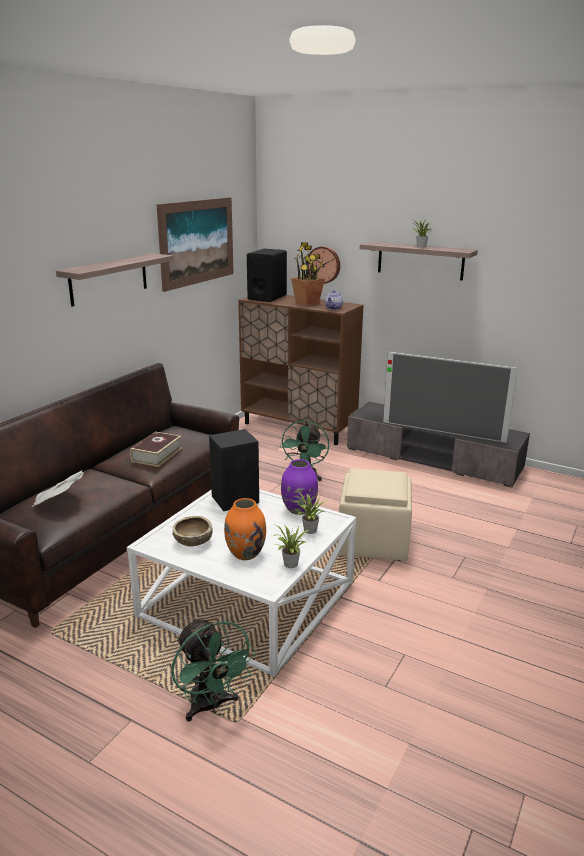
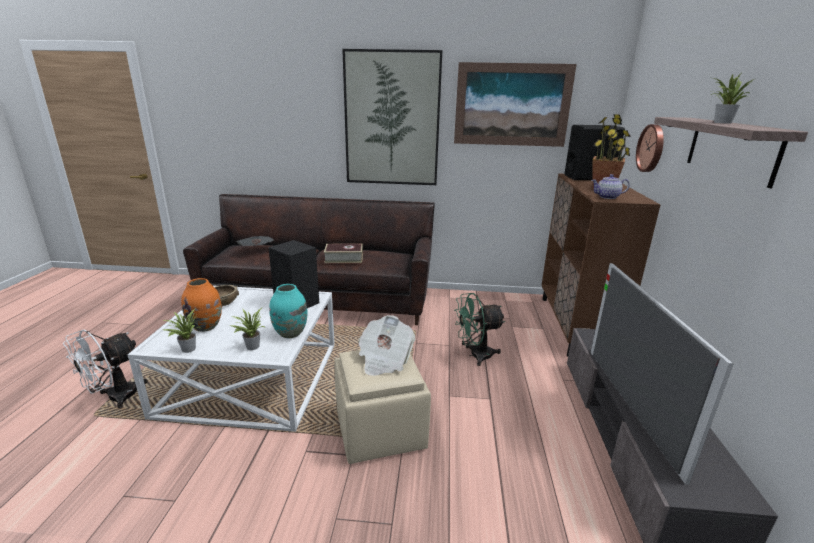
camera: 65 degrees right, 0 degrees up
(109, 279) = (392, 120): shelf -> picture
(211, 706) = (115, 398): green fan -> white fan
(299, 510) = (290, 333): purple vase -> turquoise vase
(374, 477) = (384, 359): none -> newspaper

